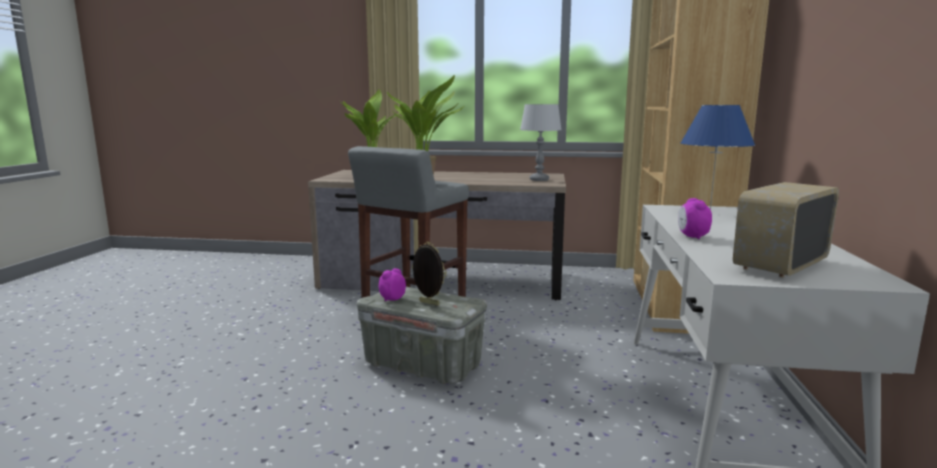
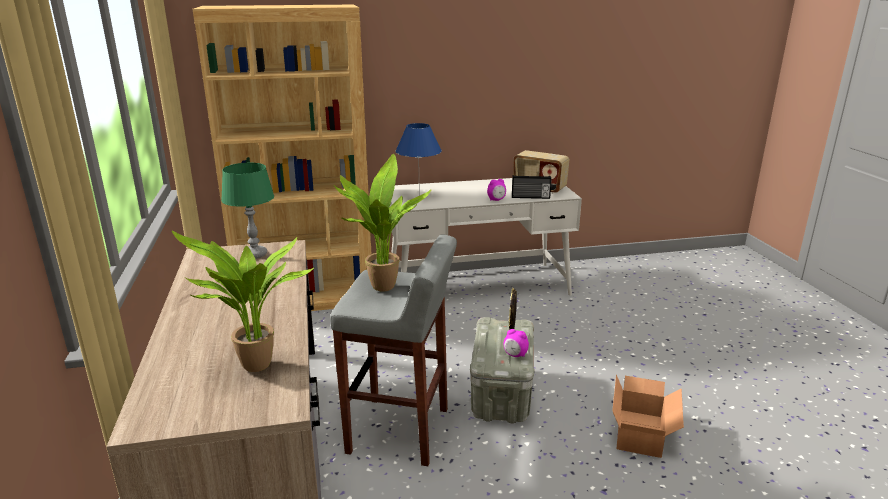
camera: 110 degrees left, 10 degrees up
(275, 428) = (642, 432): none -> cardboard box
(539, 180) = (255, 254): grey table lamp -> green table lamp
(712, 253) = (530, 197): none -> radio

